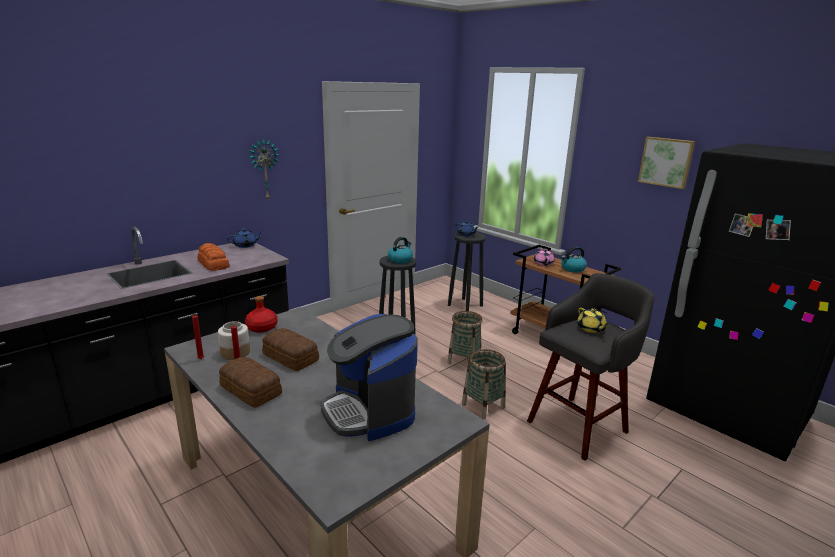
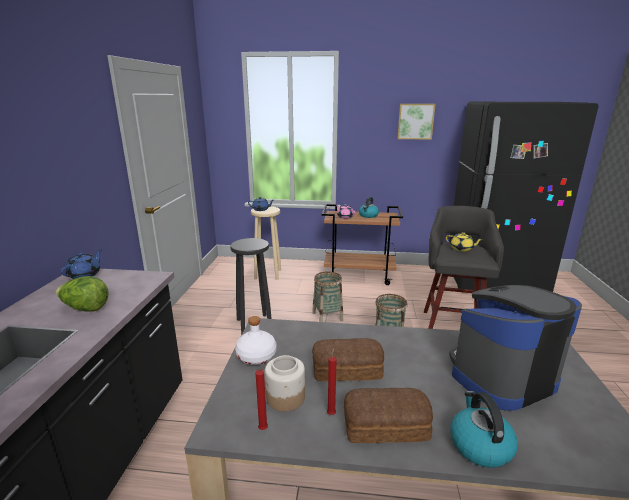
camera: 40 degrees left, 0 degrees up
(213, 264) = (85, 309): bread -> lettuce
(261, 328) = (256, 356): red bottle -> white bottle
(264, 169) = (72, 170): wall clock -> none
(369, 411) = (500, 376): coffee machine -> coffee machine turned 135 degrees clockwise
(400, 260) = (251, 243): kettle -> kettle (479, 445)
(465, 305) = (268, 274): black stool -> beige stool

